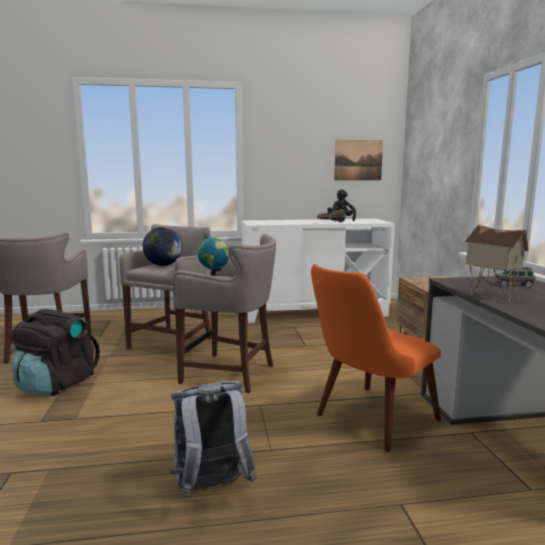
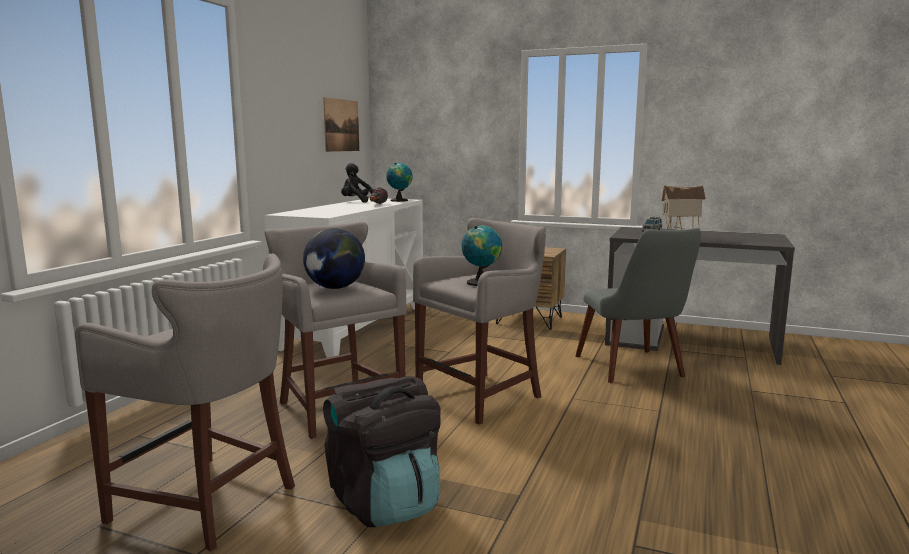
camera: 60 degrees left, 0 degrees up
(212, 488) = (710, 443): grey backpack -> none
(367, 422) = (636, 370): orange chair -> grey chair
(373, 221) = (400, 200): none -> globe

